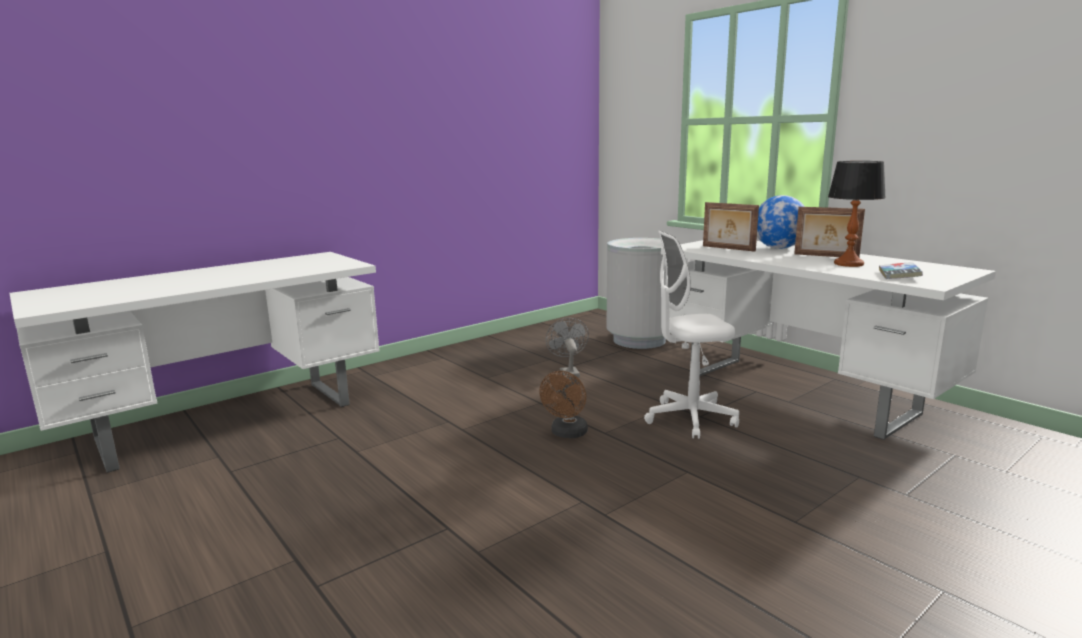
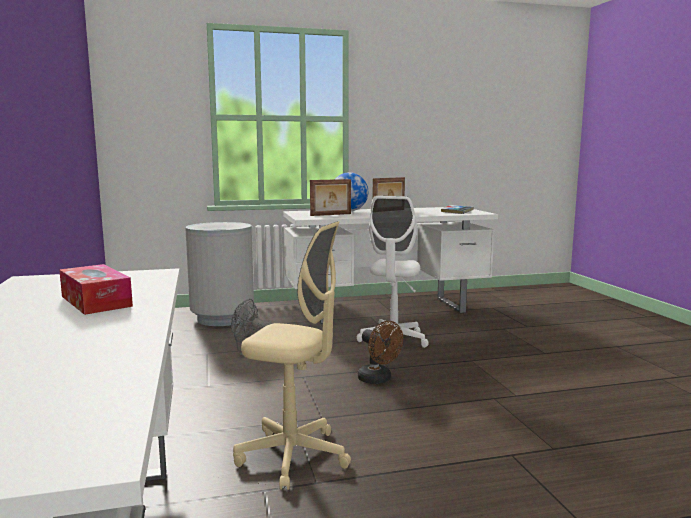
camera: 65 degrees left, 5 degrees down
(270, 271) = (96, 301): none -> tissue box
(390, 435) = (293, 456): none -> beige office chair
(848, 264) = (416, 212): table lamp -> none

